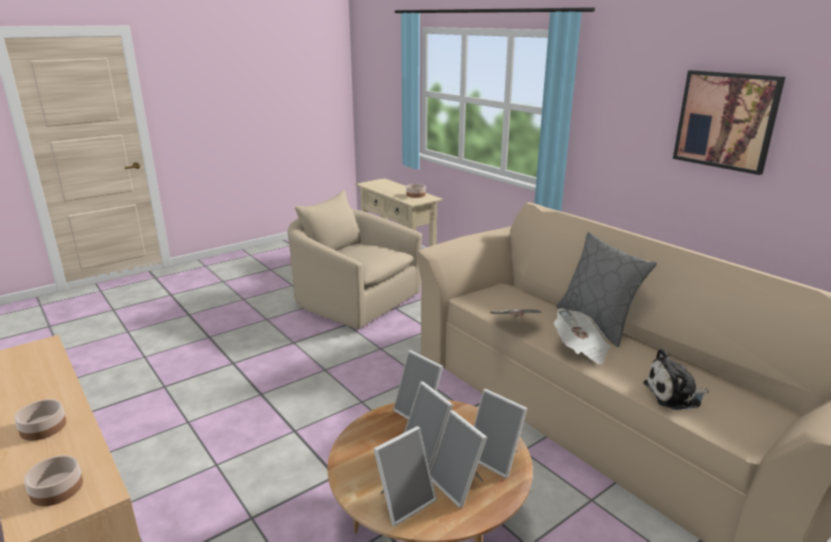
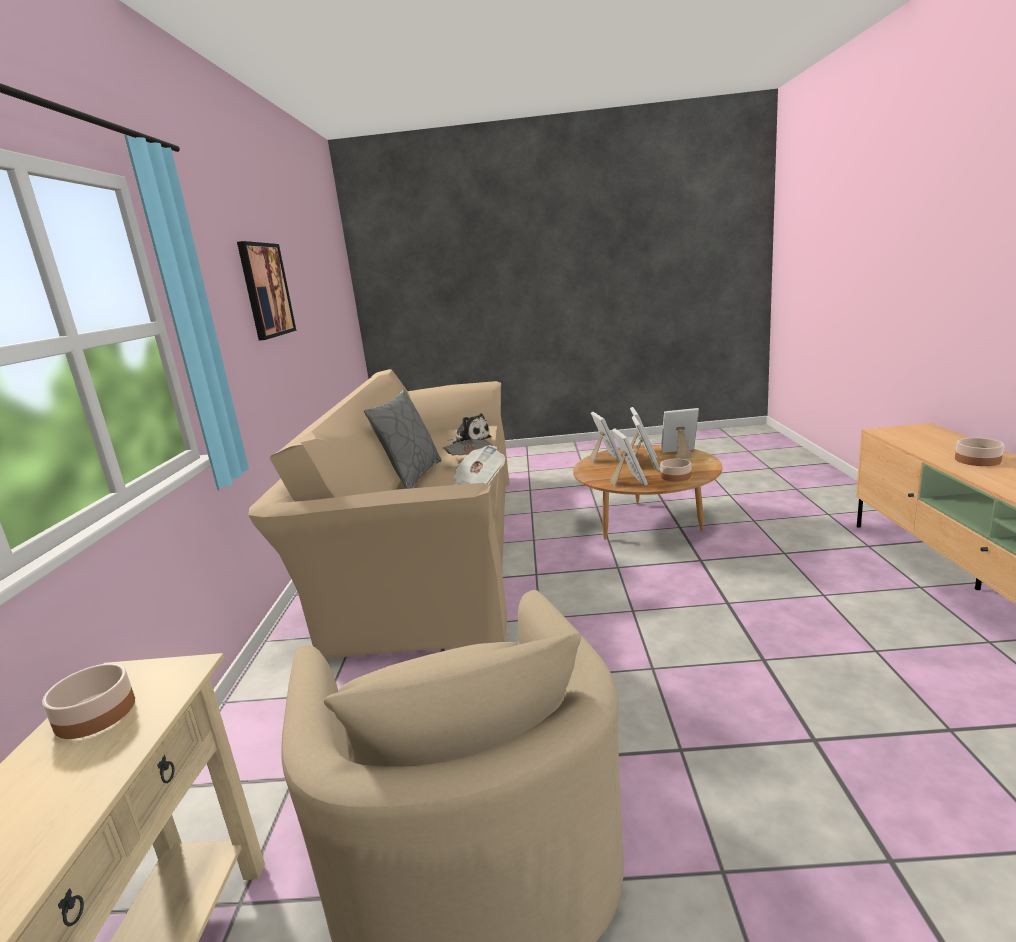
camera: 140 degrees left, 5 degrees down
(56, 489) = (921, 435): bowl -> bowl (675, 476)

